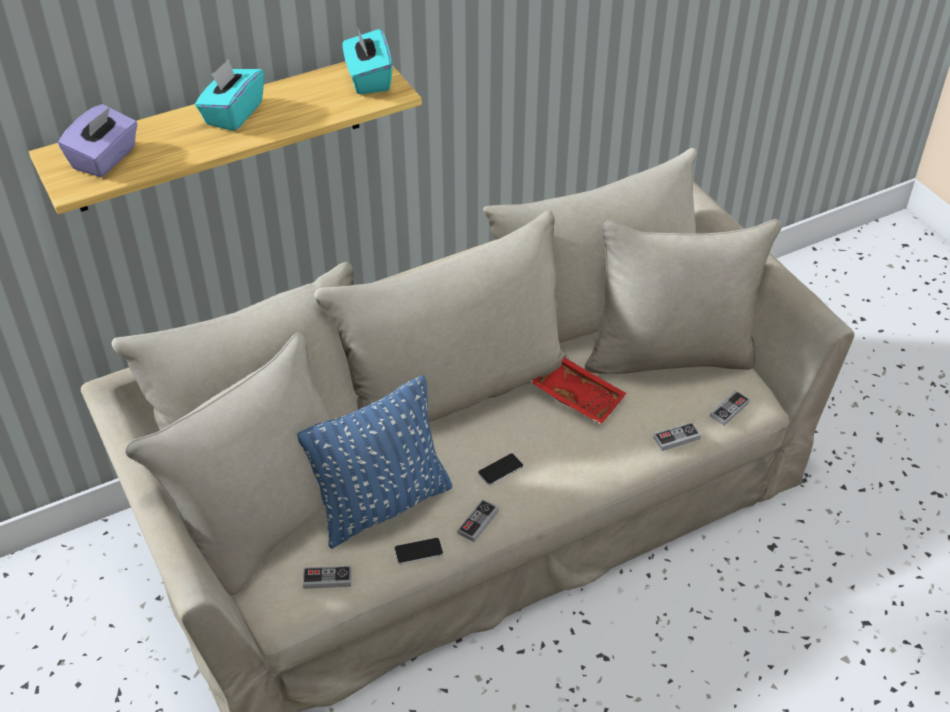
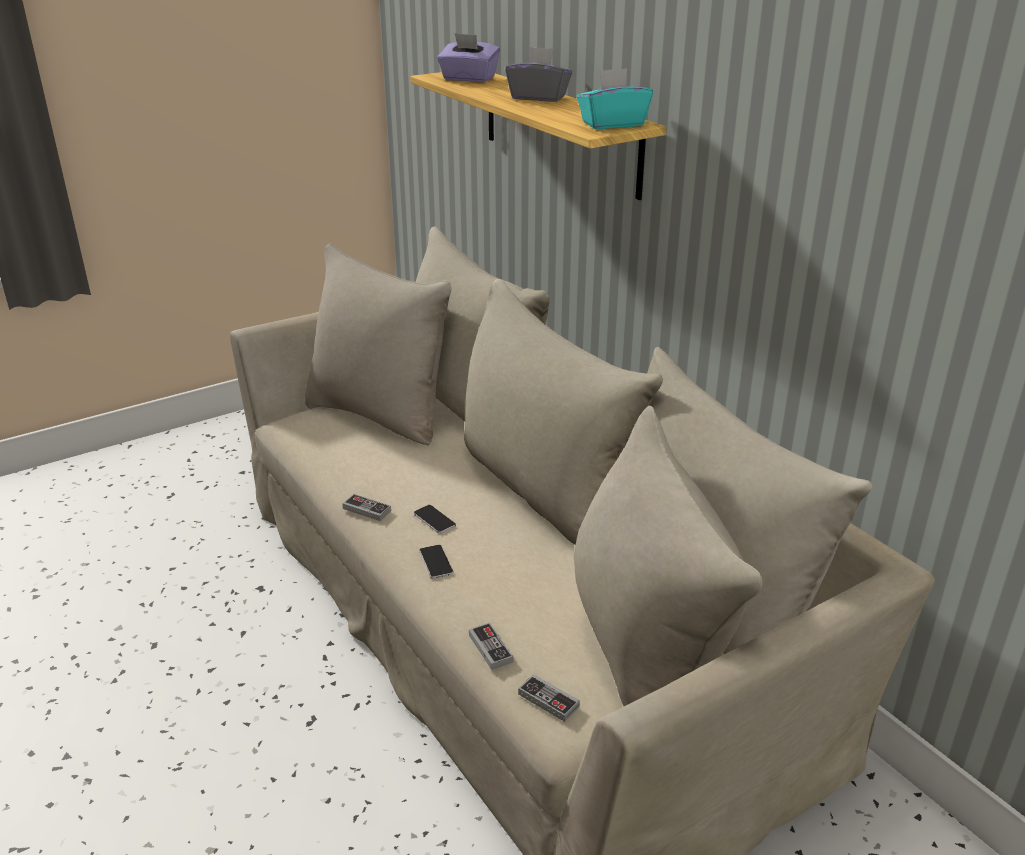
camera: 85 degrees right, 15 degrees down
(233, 114) = (538, 97): turquoise tissue box -> grey tissue box
(327, 579) = (312, 439): game controller -> none
(382, 504) = (391, 457): blue pillow -> none
(418, 551) = (335, 479): phone -> phone (436, 562)
(578, 395) = (550, 568): red tray -> none

